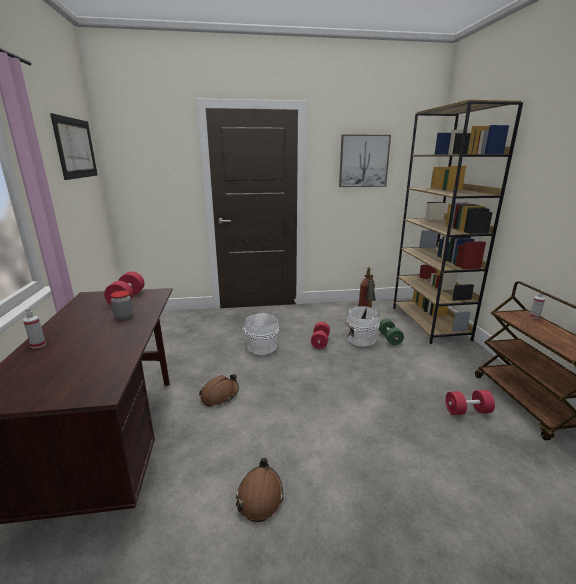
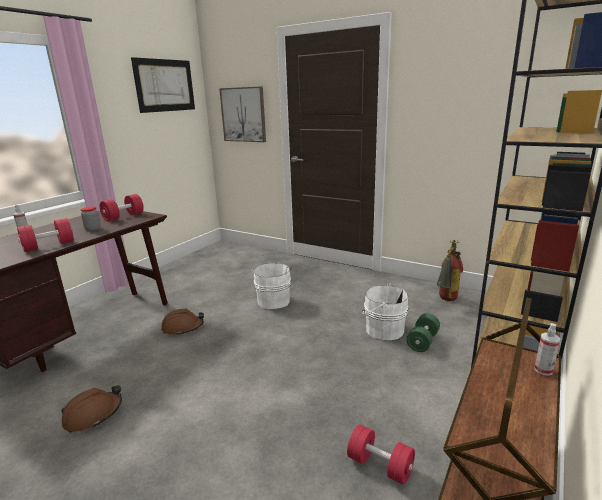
camera: 40 degrees right, 0 degrees up
(320, 342) = (334, 316): red dumbbell -> red dumbbell (49, 246)
(363, 161) = (470, 87): picture -> picture (243, 114)

